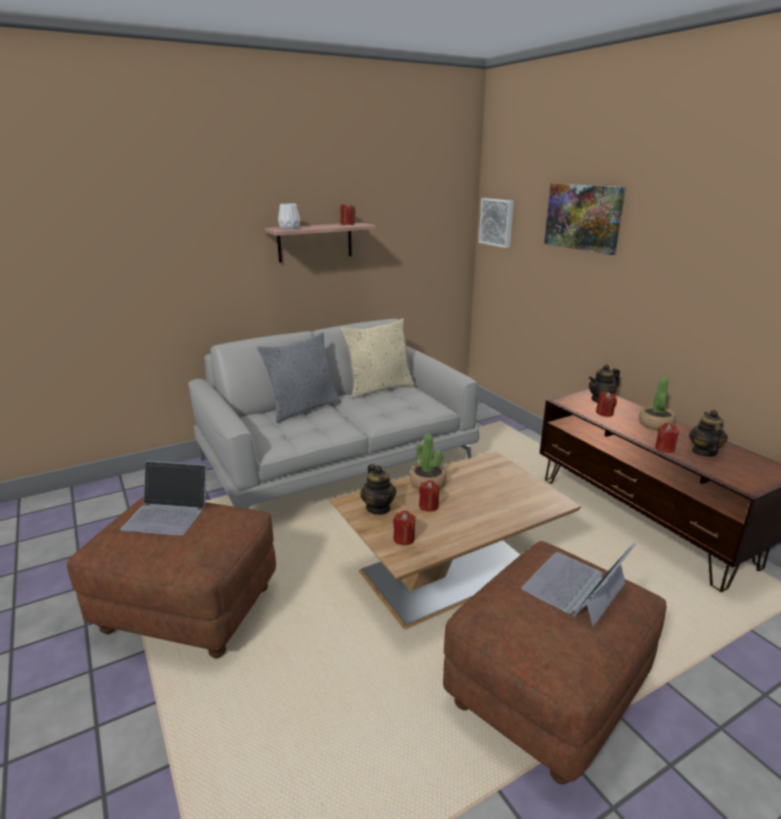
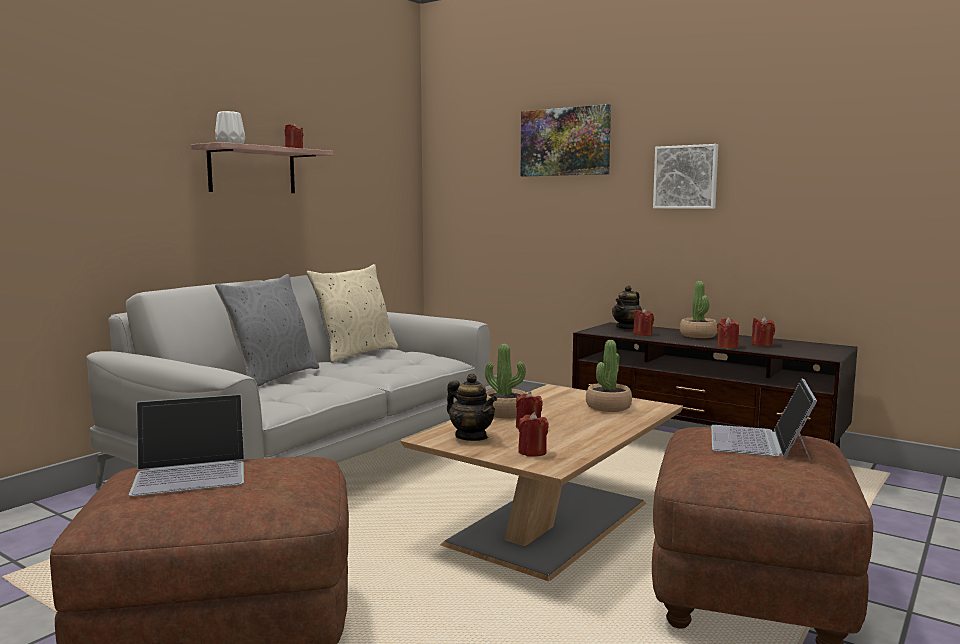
camera: 25 degrees left, 15 degrees down
(497, 222) = (452, 164): picture -> picture (686, 177)
(514, 493) = (608, 407): none -> potted plant
(704, 452) = (762, 344): teapot -> red candle

